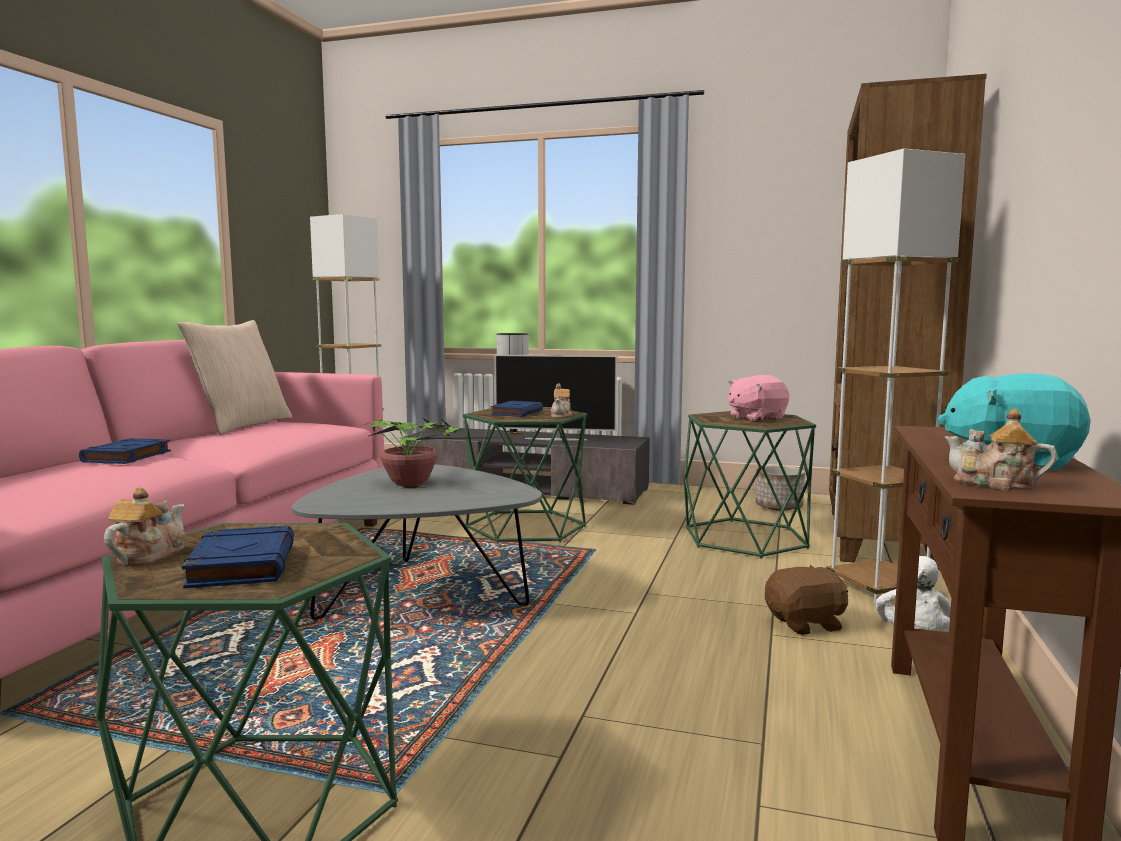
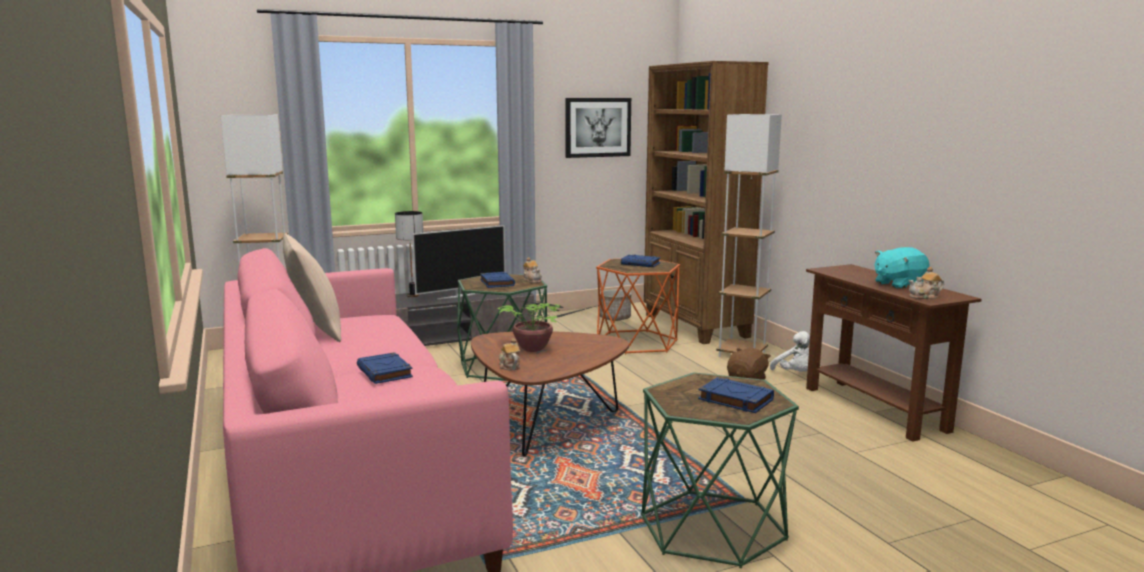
camera: 40 degrees left, 5 degrees up
(147, 555) = (684, 409): teapot -> teapot (509, 366)
(421, 594) = (545, 424): grey coffee table -> brown coffee table
(744, 538) = (636, 342): green side table -> orange side table
(756, 418) = (641, 264): pink plush toy -> blue book
(793, 234) = (597, 127): none -> picture

